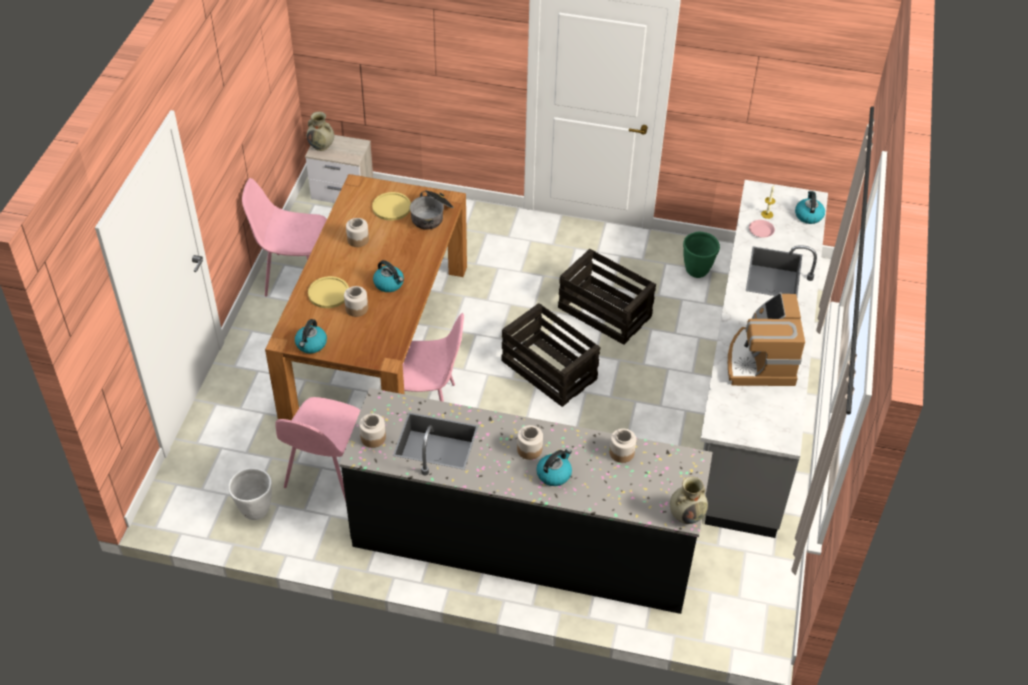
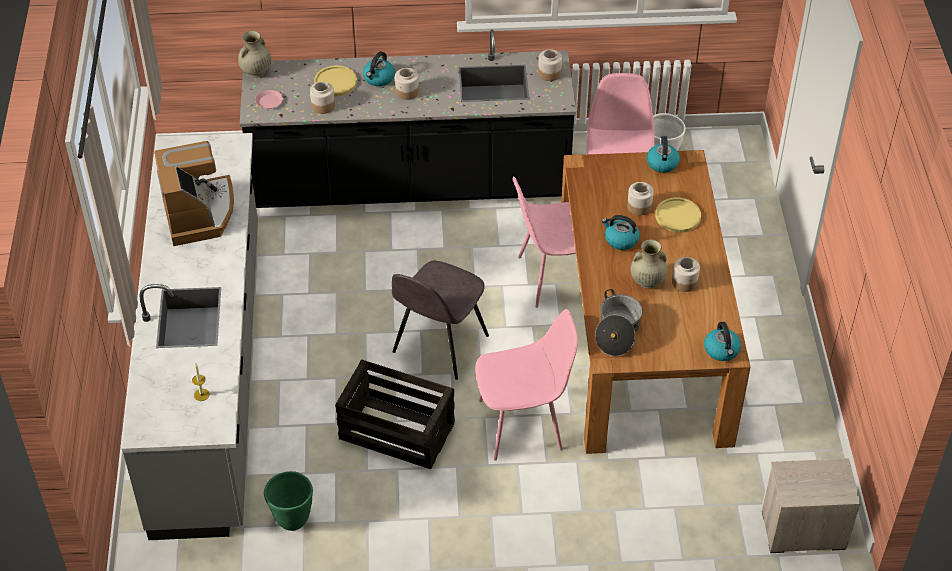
camera: 165 degrees right, 0 degrees up
(295, 276) = (781, 391): pink chair -> pink chair (523, 424)
(322, 146) = (838, 480): beige vase -> beige vase (647, 281)
(391, 207) = (670, 332): yellow plate -> yellow plate (335, 82)
(550, 370) = (439, 346): crate -> grey chair
(761, 231) = (208, 369): pink plate -> pink plate (269, 101)
(808, 215) = (148, 405): kettle -> kettle (722, 350)

